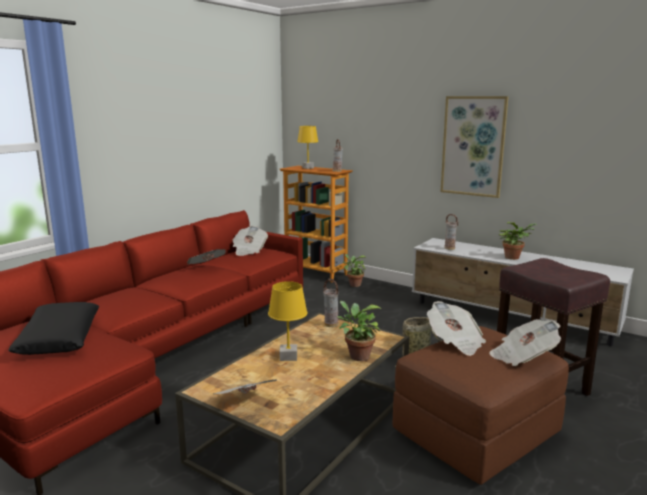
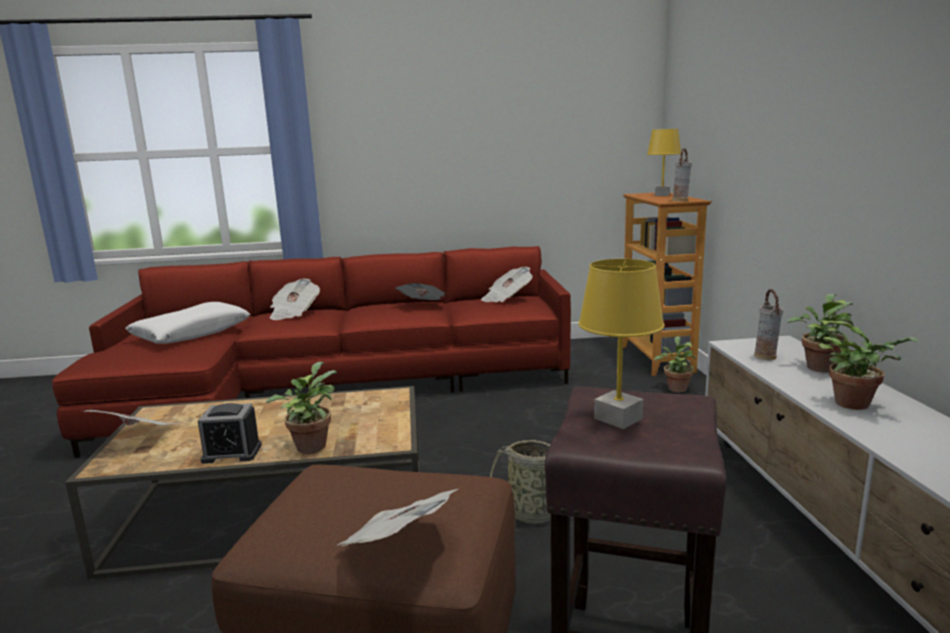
camera: 50 degrees right, 0 degrees up
(59, 338) = (191, 333): black pillow -> white pillow
(288, 357) = (266, 416): yellow table lamp -> yellow table lamp (617, 418)
(330, 324) = (385, 402): vase -> none
(330, 378) = (232, 453): none -> alarm clock
(455, 342) = (389, 478): newspaper -> newspaper (294, 313)
(472, 247) = (820, 366): none -> potted plant
(473, 146) = (859, 155): picture -> none

